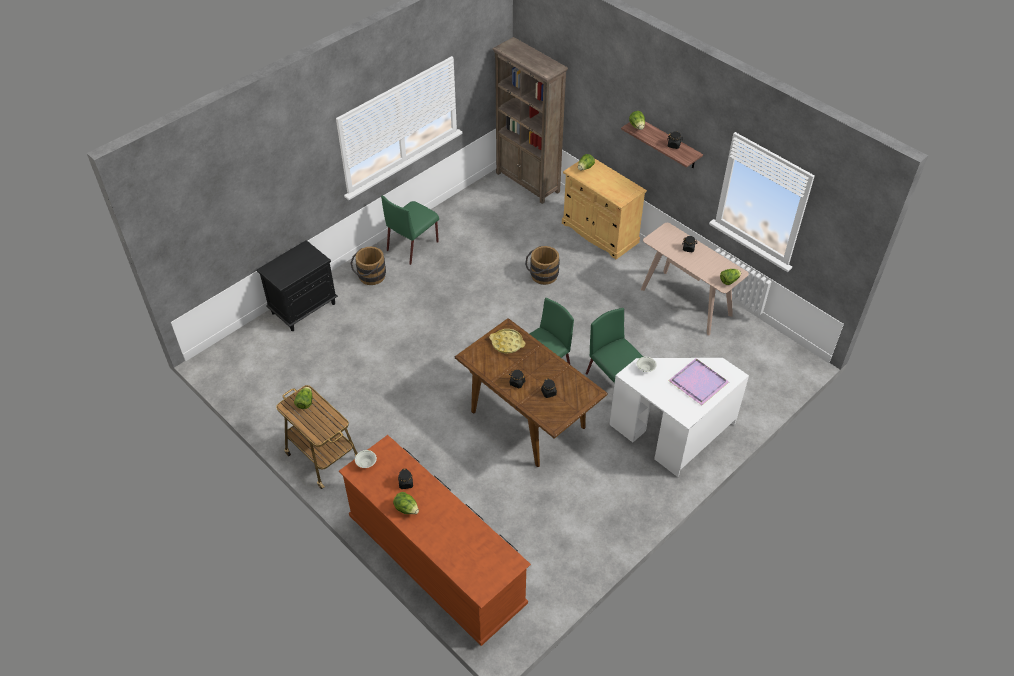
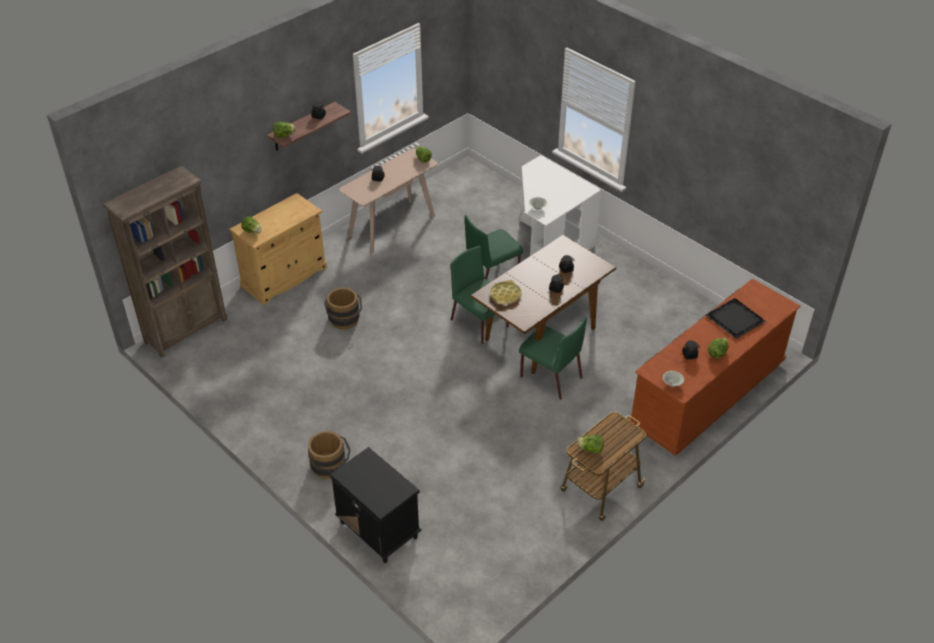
camera: 90 degrees left, 5 degrees down
(413, 245) = (280, 430): green chair -> green chair (550, 377)
(457, 533) = (735, 320): none -> black tray
(697, 382) = (550, 181): purple tray -> none

